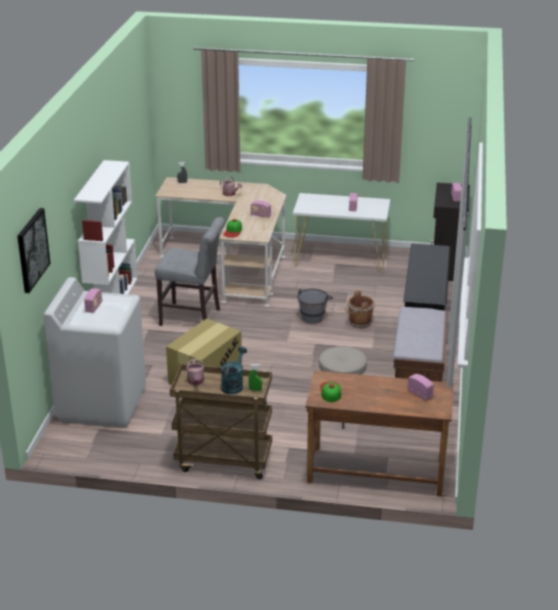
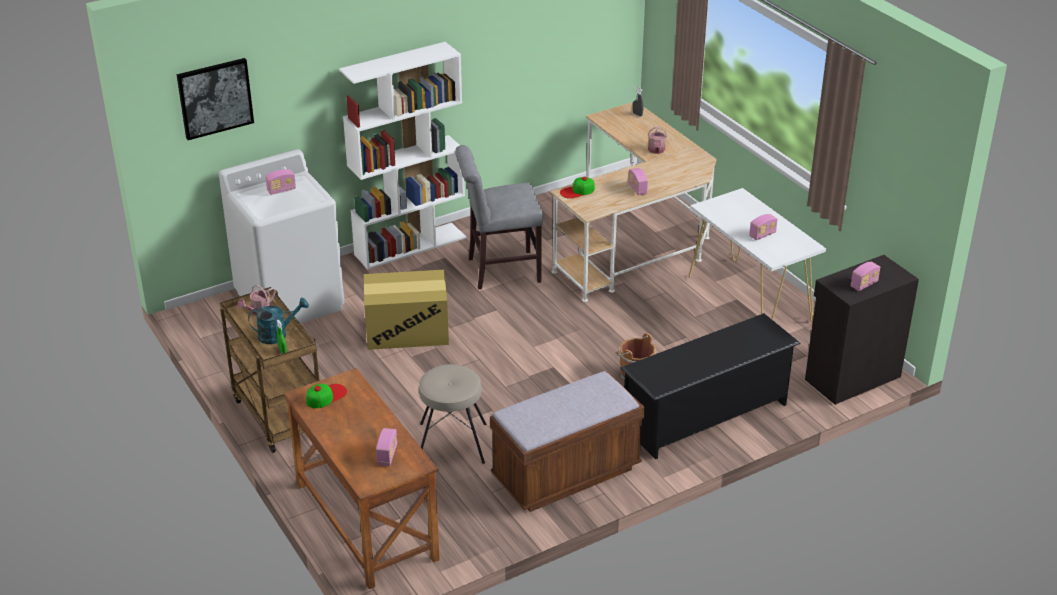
camera: 50 degrees right, 5 degrees up
(193, 318) = (499, 271): grey chair -> grey chair turned 105 degrees clockwise
(314, 316) = (606, 339): grey bucket -> none

